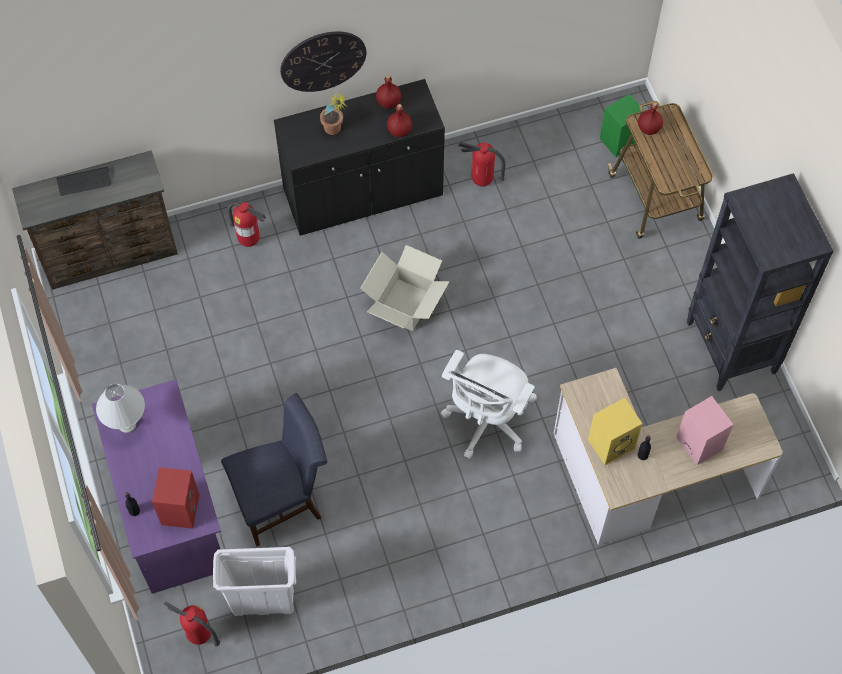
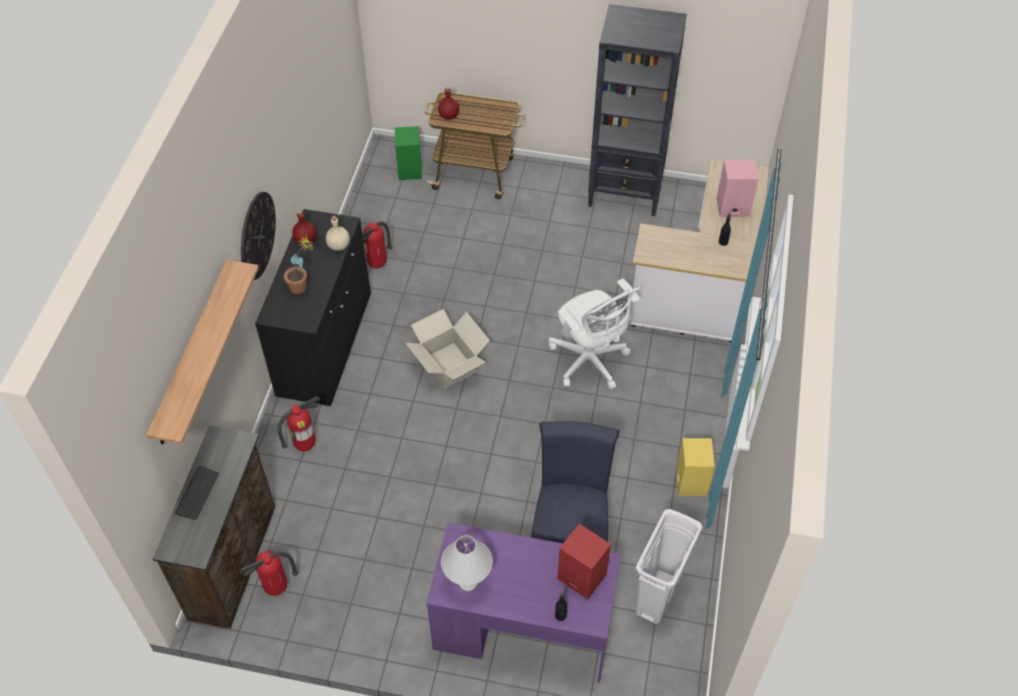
camera: 60 degrees left, 10 degrees down
(155, 91) = (192, 354): none -> shelf
(199, 636) = (661, 661): fire extinguisher -> fire extinguisher (276, 589)
(400, 131) = (339, 245): red bottle -> beige bottle
(611, 443) = (702, 255): yellow speaker -> yellow speaker (690, 481)

